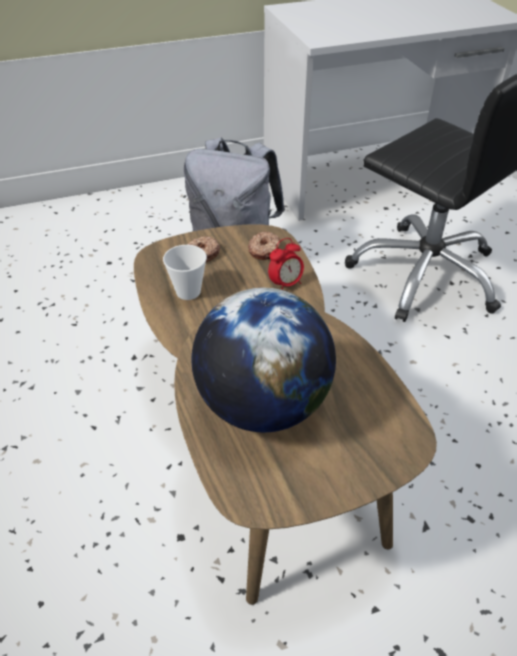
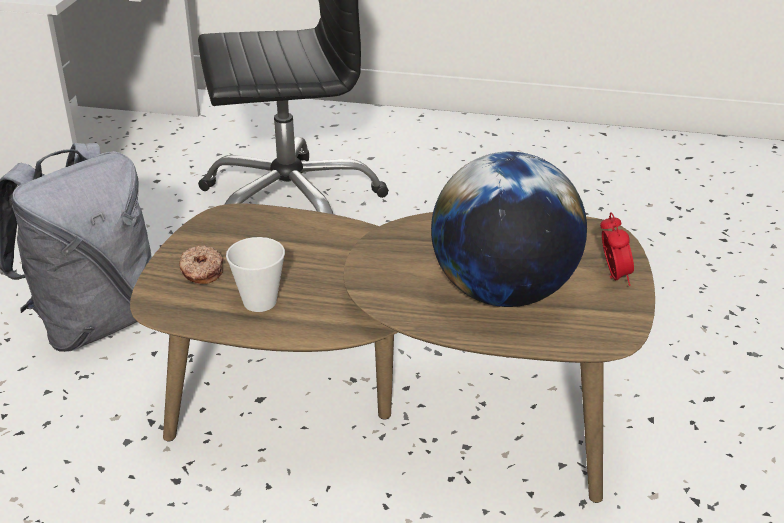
camera: 60 degrees left, 10 degrees down
(265, 250) = (247, 228): donut -> none
(285, 284) = (320, 235): alarm clock -> alarm clock (613, 277)

